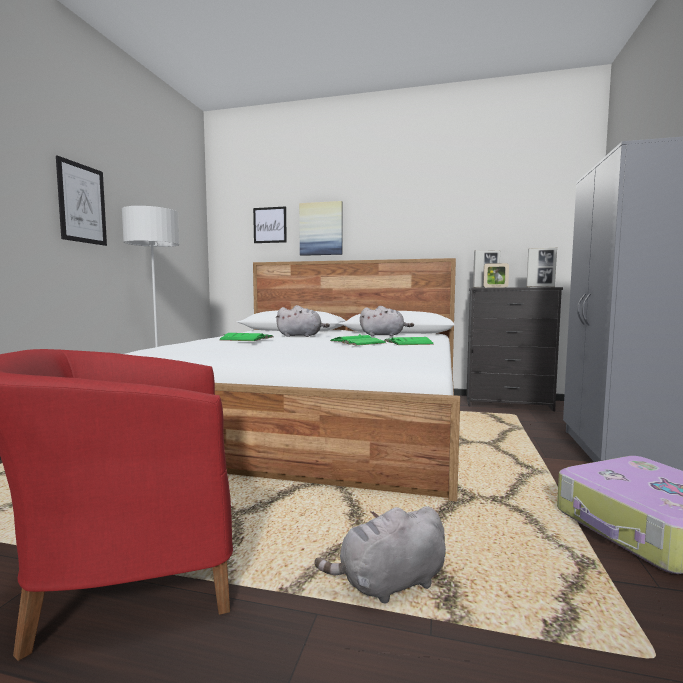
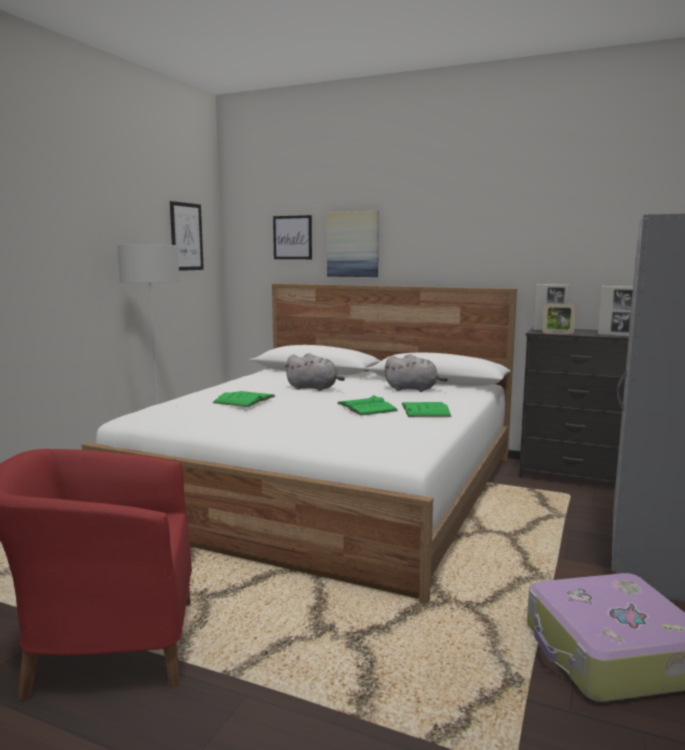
camera: 10 degrees right, 5 degrees up
(82, 203) = (76, 245): picture -> picture (186, 236)
(389, 584) = (318, 678): grey plush toy -> none

